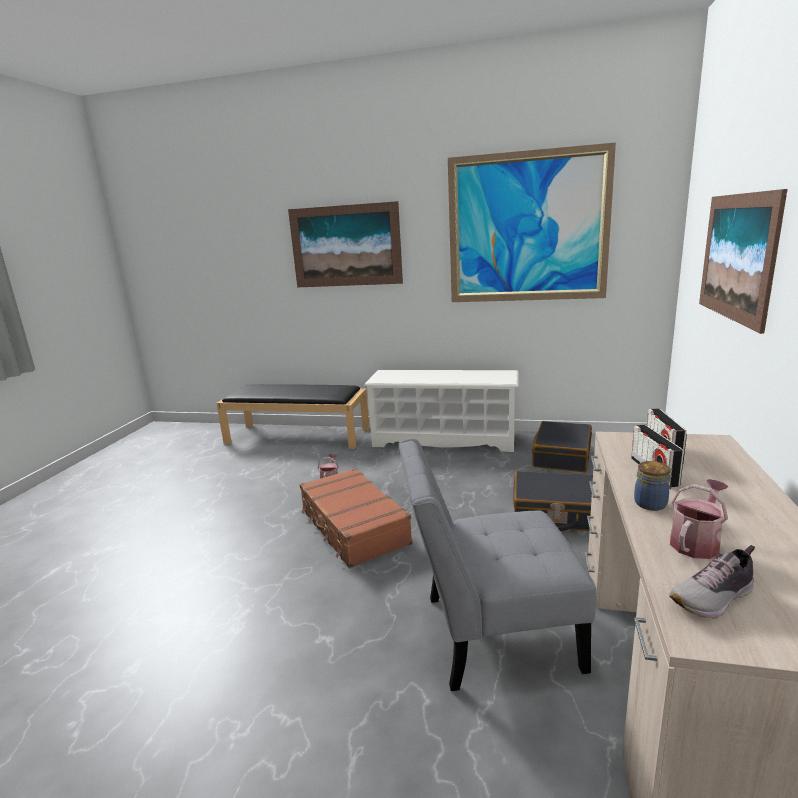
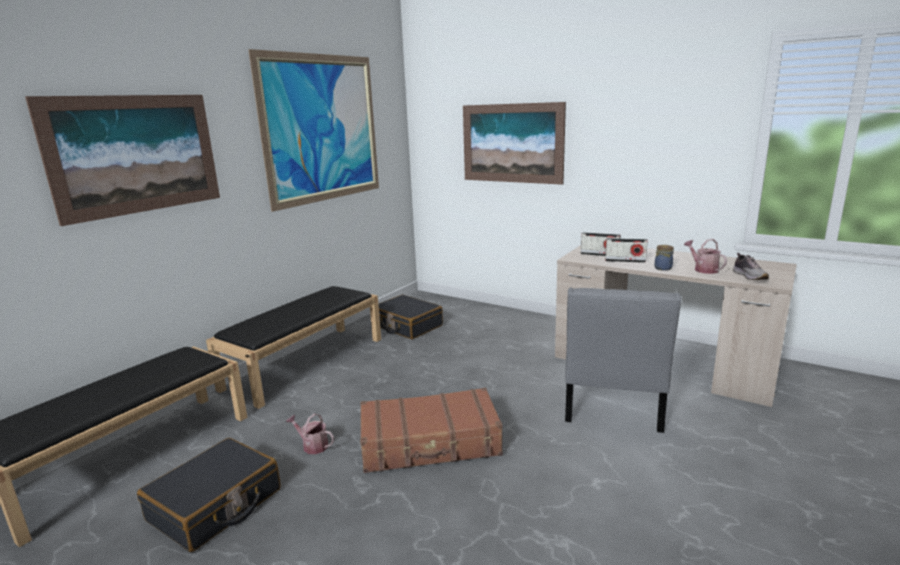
camera: 70 degrees left, 0 degrees up
(444, 439) = (306, 362): white shoe rack -> black bench
(555, 513) = (487, 350): black suitcase -> black suitcase (215, 505)

